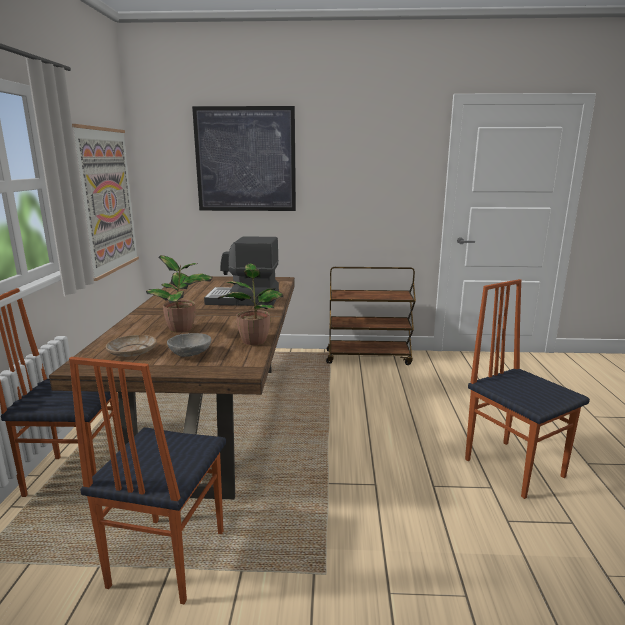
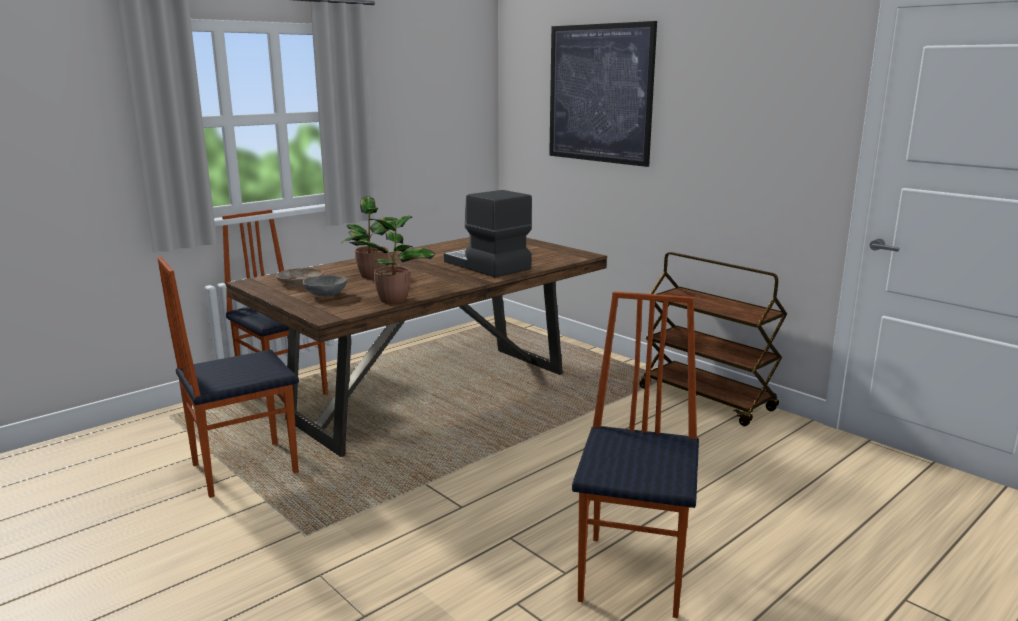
camera: 45 degrees right, 0 degrees up
(108, 201) = (438, 136): picture -> none

